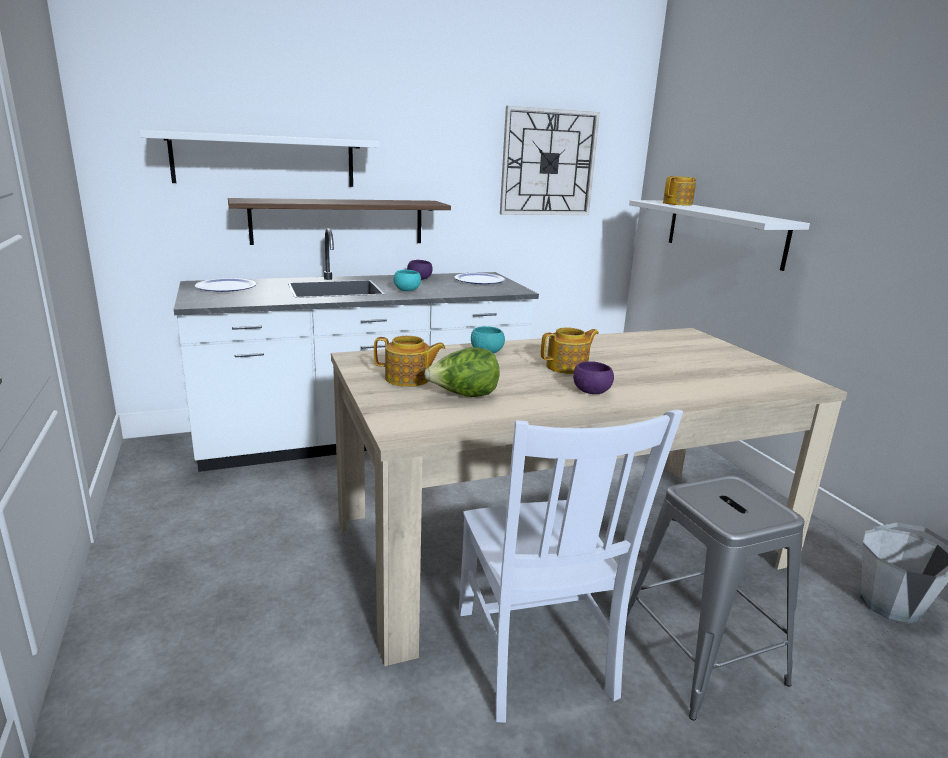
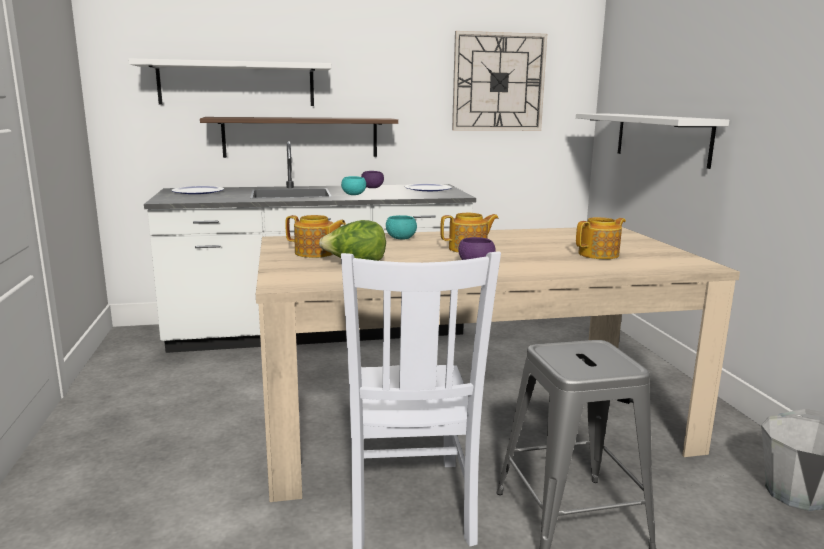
camera: 10 degrees right, 5 degrees down
(678, 204) = (619, 114): teapot -> teapot (599, 254)

